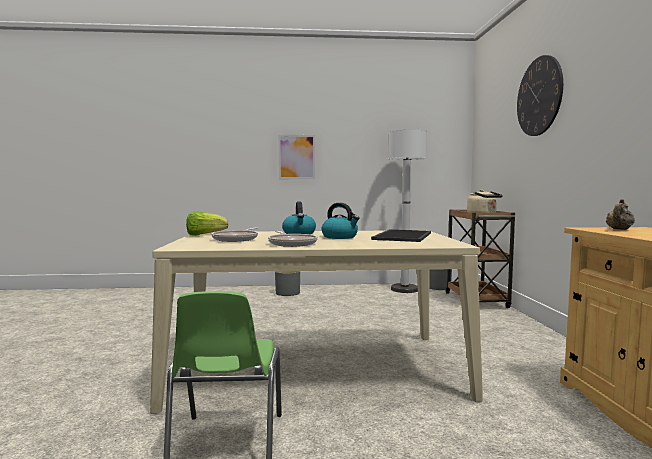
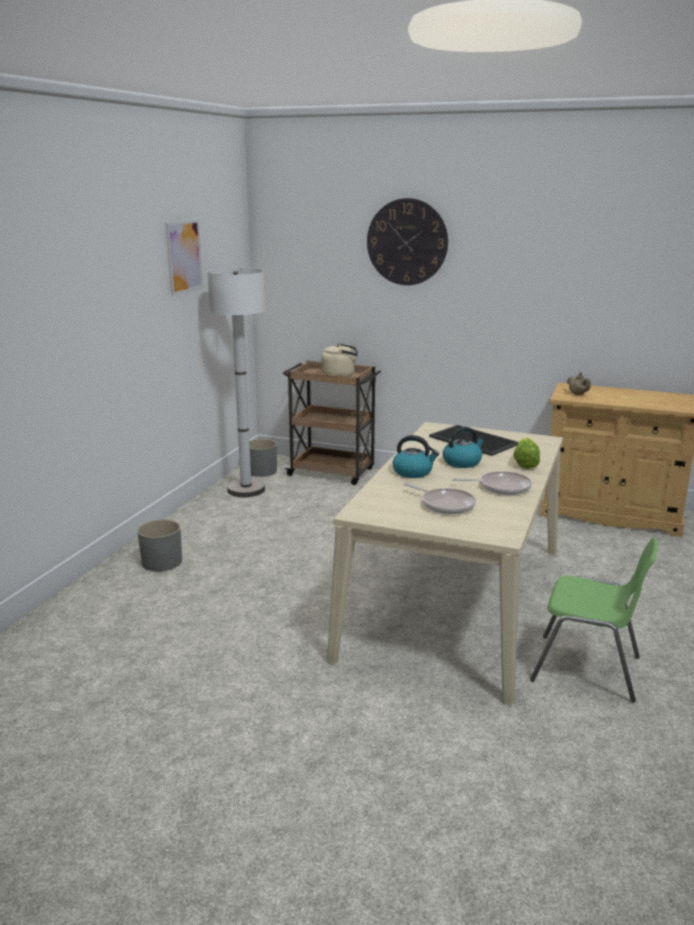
camera: 65 degrees left, 15 degrees up
(205, 235) = (387, 516): lettuce -> lettuce (525, 463)
(296, 157) = (100, 332): picture -> picture (184, 256)

